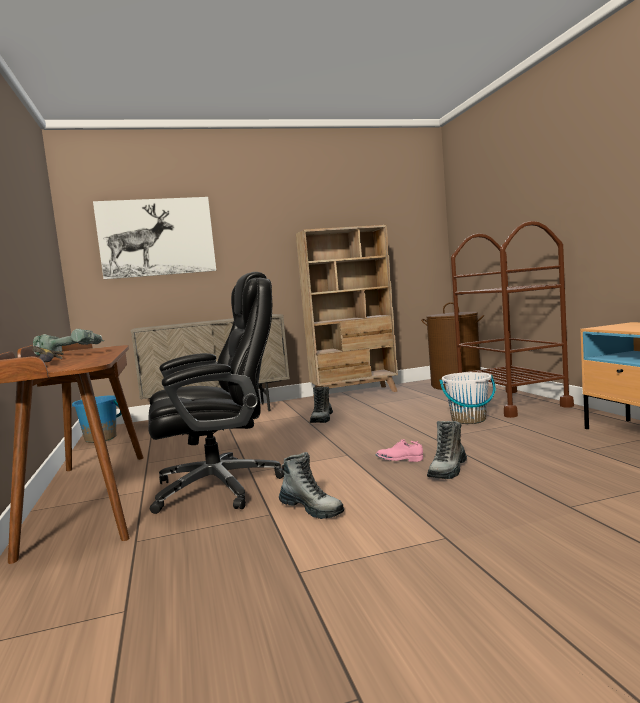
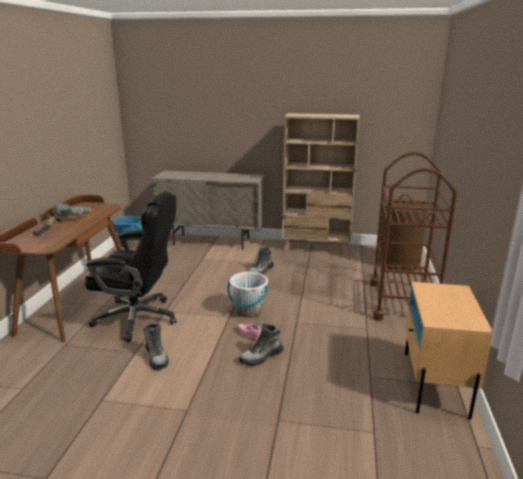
camera: 25 degrees right, 15 degrees up
(156, 237) = (182, 106): picture -> none
(468, 420) = (345, 310): white bucket -> white bucket (248, 311)

